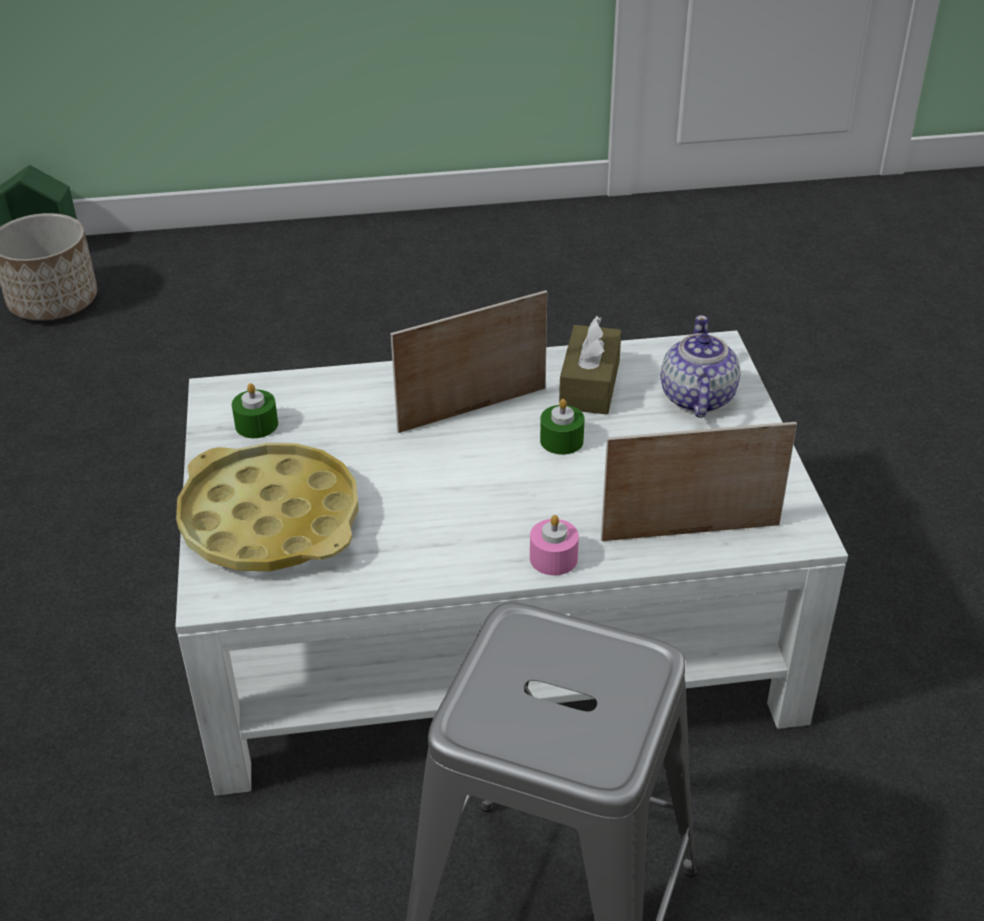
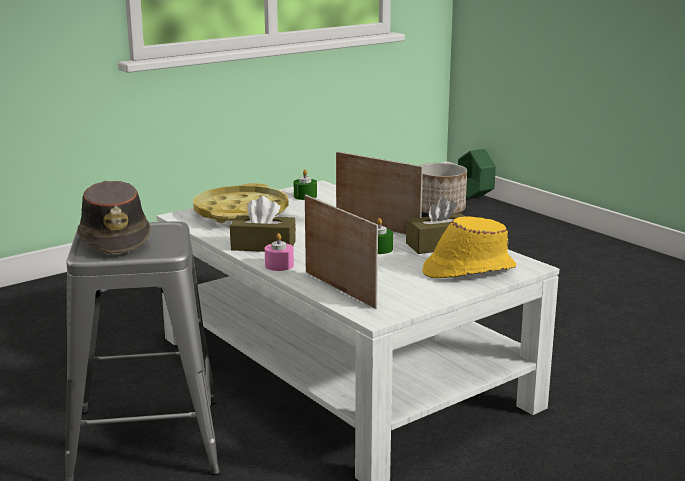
camera: 60 degrees right, 20 degrees down
(455, 547) = (263, 246): none -> brown tissue box
(545, 710) = (115, 239): none -> brown hat
(696, 398) = (468, 270): teapot -> yellow hat

